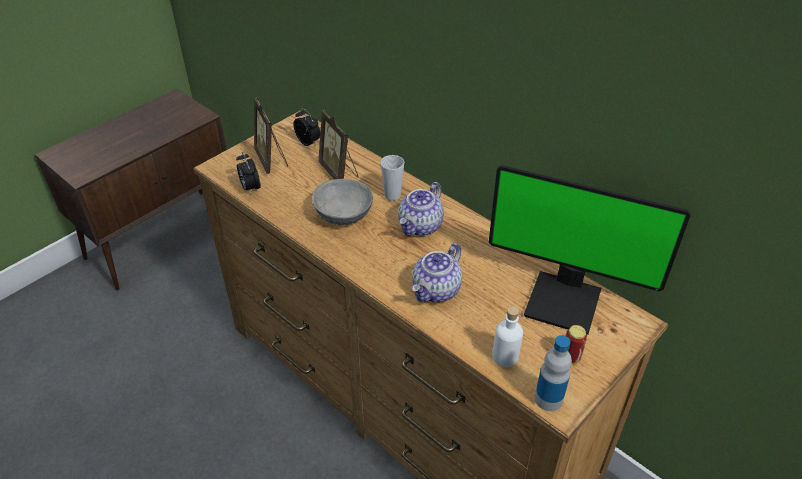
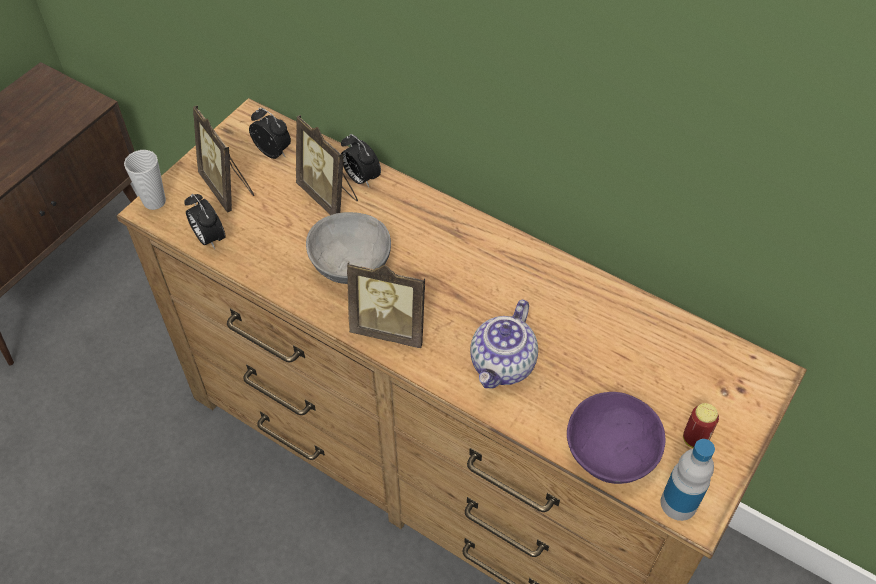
camera: 10 degrees left, 10 degrees up
(361, 257) = (390, 328): none -> picture frame
(364, 164) = (361, 178): none -> alarm clock
(392, 195) = (411, 224): cup -> cup (154, 201)
(421, 226) = (460, 268): teapot -> none
(505, 356) = (612, 450): white bottle -> purple bowl
(564, 301) = (672, 355): monitor -> none

